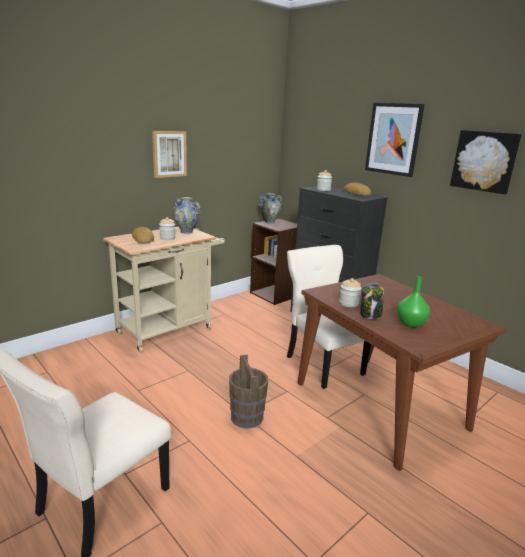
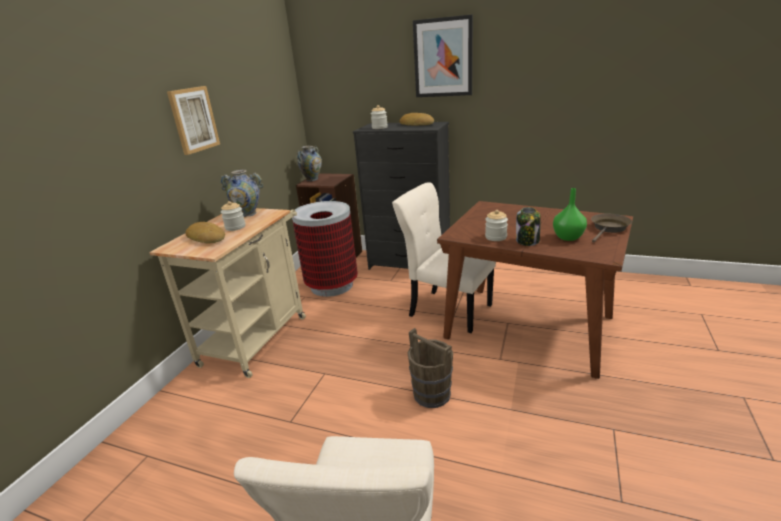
camera: 25 degrees left, 5 degrees up
(251, 313) = (332, 285): none -> trash can
(461, 330) = (609, 228): none -> brown frying pan
(484, 161) = (546, 65): picture -> none

